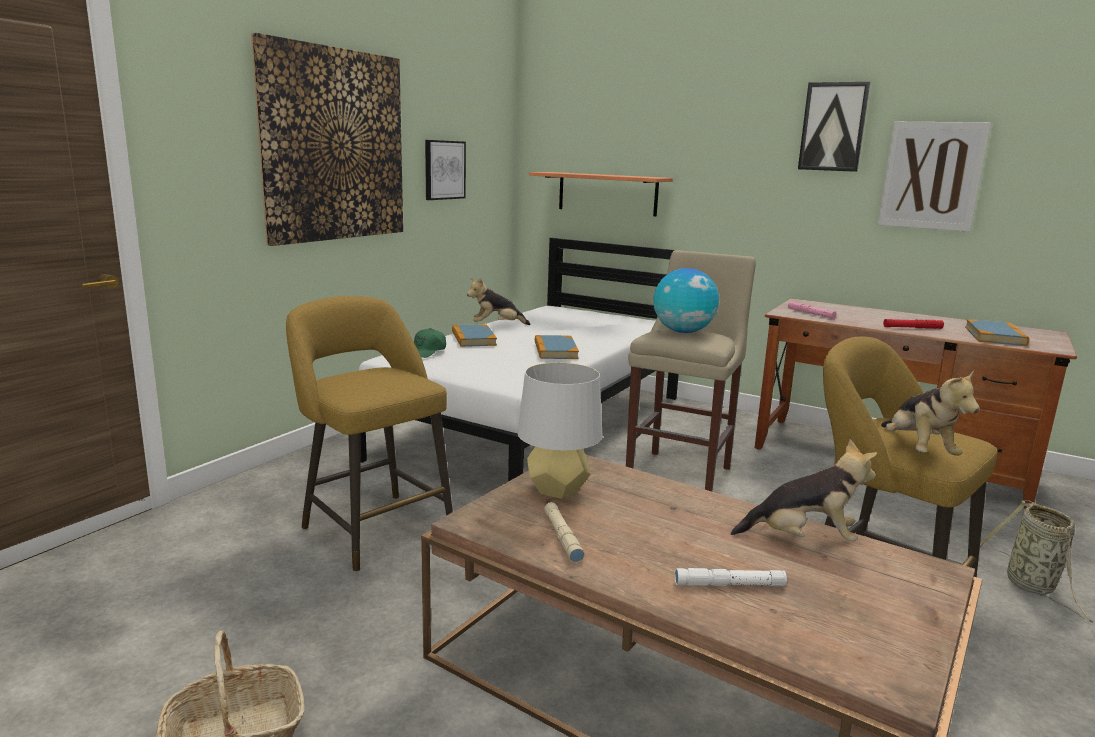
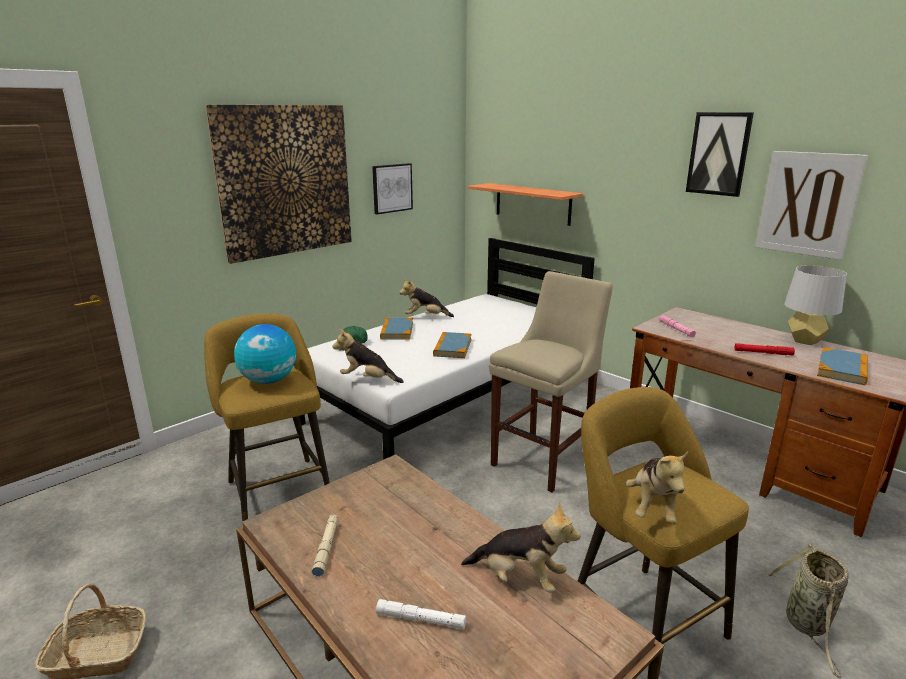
camera: 15 degrees right, 5 degrees up
(479, 382) = (367, 379): none -> plush toy
(557, 490) = (357, 498): grey table lamp -> grey table lamp (804, 341)
(683, 332) = (539, 347): globe -> globe (268, 381)

